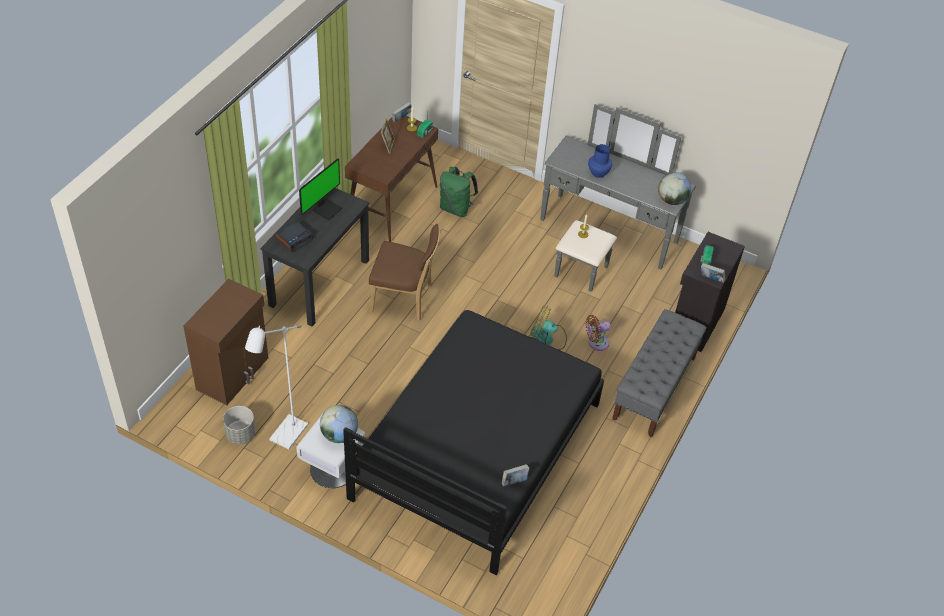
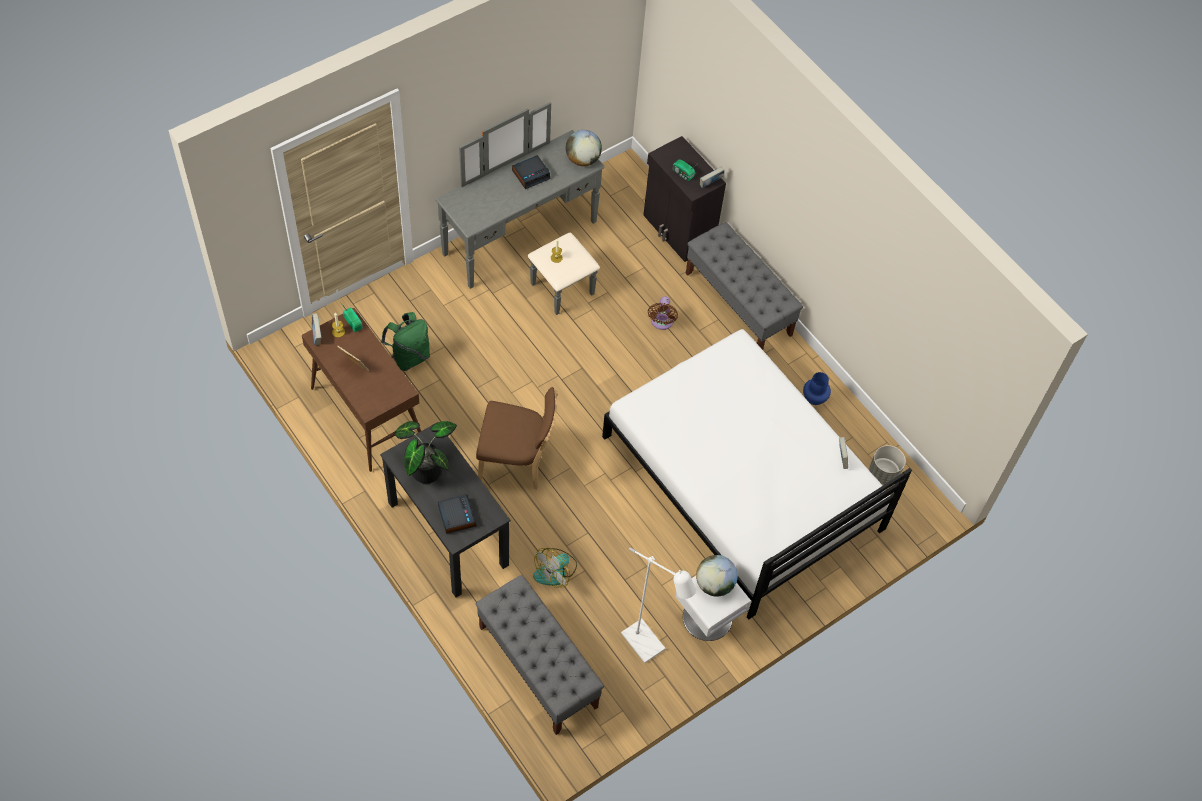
camera: 65 degrees left, 10 degrees up
(234, 373) = (537, 666): brown cabinet -> grey bench
(240, 434) = (624, 688): grey planter -> grey planter (883, 473)
(326, 209) = (425, 467): monitor -> potted plant
(404, 299) = (516, 462): brown chair -> brown chair turned 60 degrees clockwise
(477, 450) = (741, 482): black bed -> white bed
(547, 338) = (635, 360): fan -> fan (555, 571)
(598, 173) = (510, 199): blue vase -> blue vase (815, 398)
(631, 176) = (531, 174): none -> alarm clock

